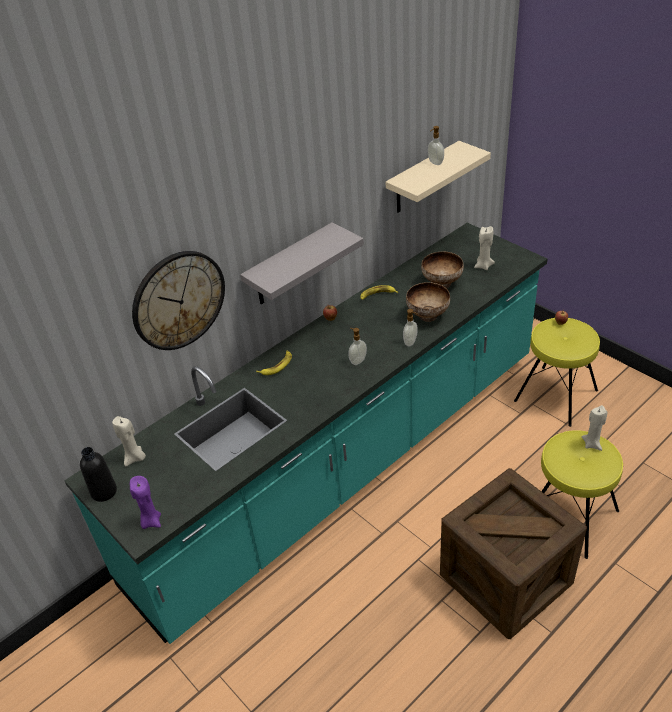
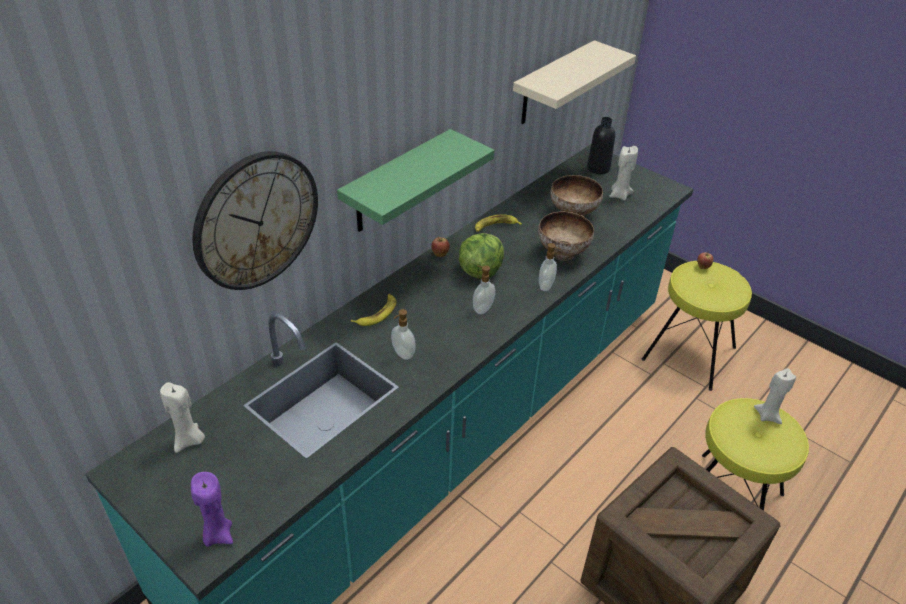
camera: 10 degrees left, 0 degrees up
(104, 491) = (145, 490): black bottle -> black bottle (598, 168)
(290, 266) = (397, 183): grey shelf -> green shelf
(360, 331) = (480, 270): none -> lettuce
(435, 163) = (571, 63): soap dispenser -> soap dispenser (402, 354)

